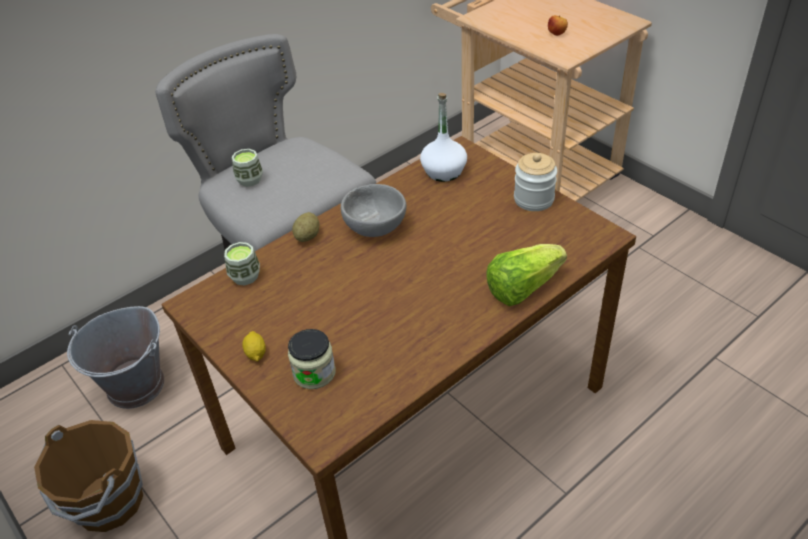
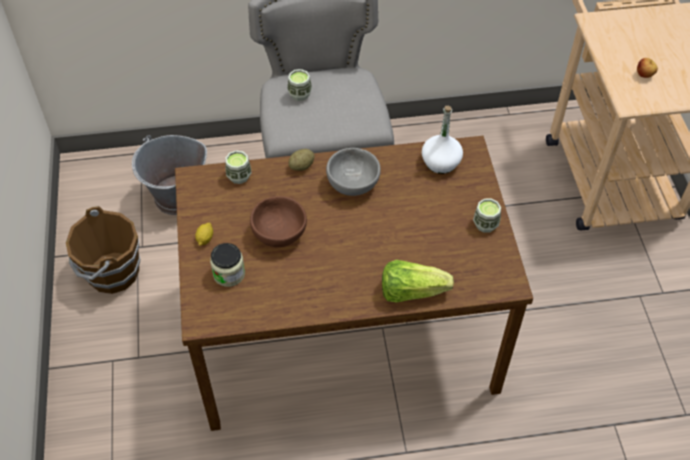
camera: 30 degrees right, 10 degrees up
(337, 307) = (278, 234): none -> brown bowl
(533, 199) = (485, 224): jar -> cup

